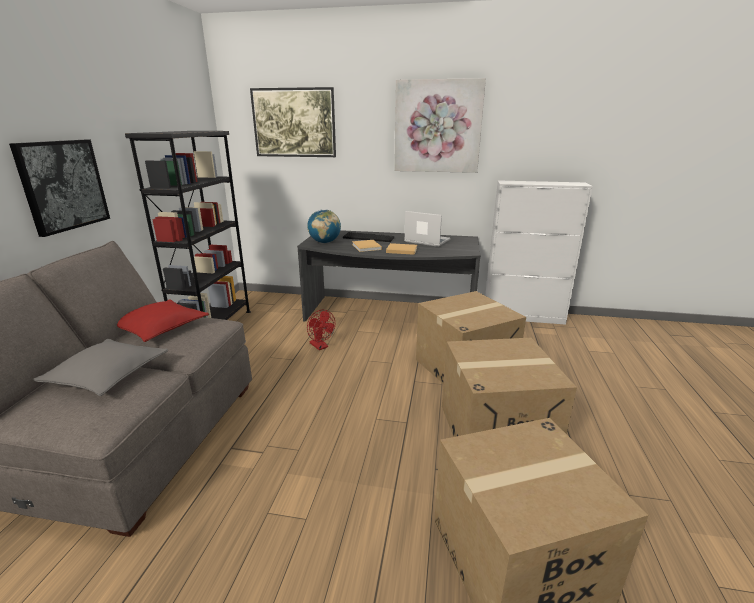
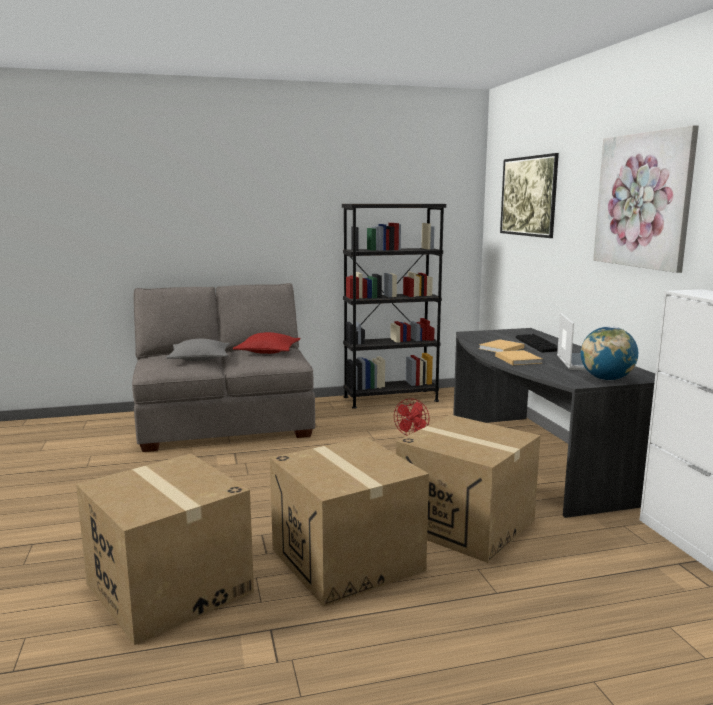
camera: 65 degrees right, 10 degrees down
(63, 185) = (275, 238): picture -> none
(325, 242) = (486, 336): globe -> globe (606, 379)

